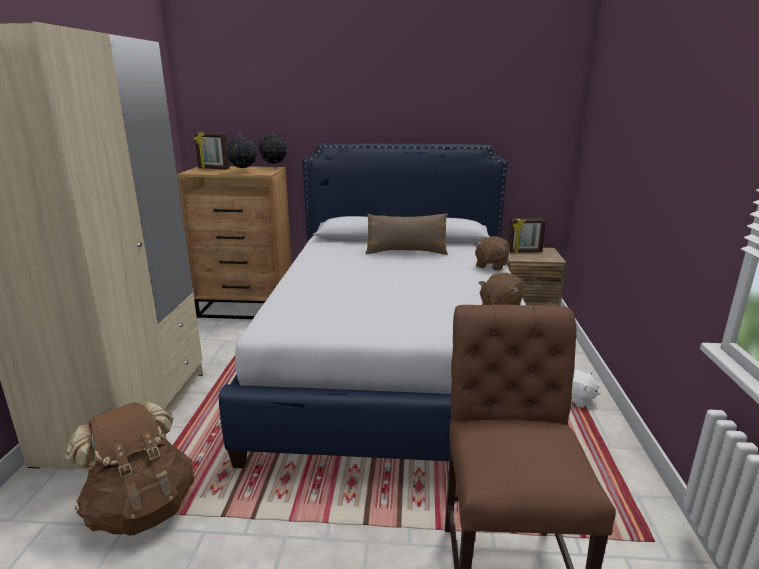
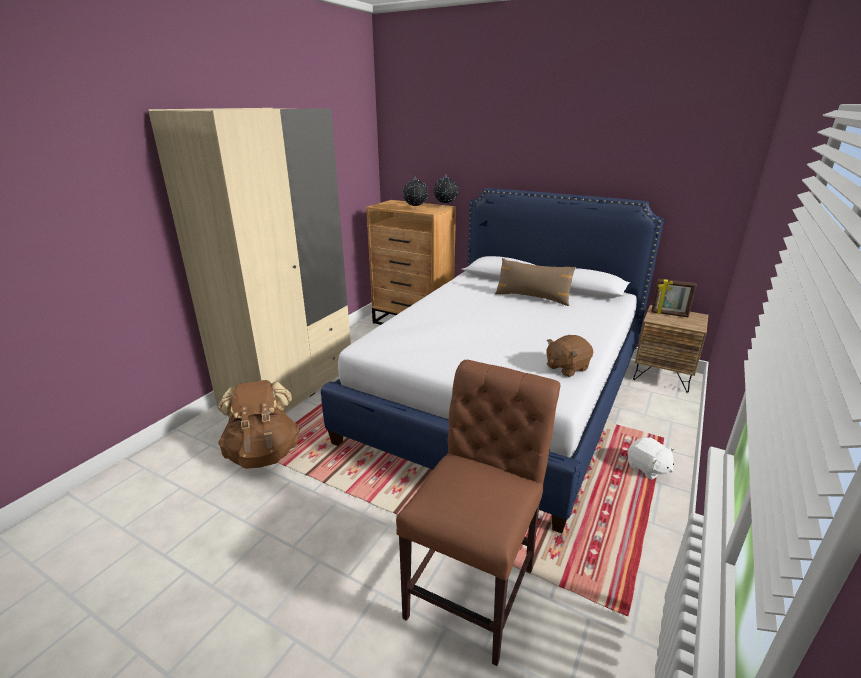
camera: 25 degrees right, 5 degrees up
(213, 169) = (397, 203): picture frame -> none
(491, 265) = (600, 324): brown plush toy -> none

